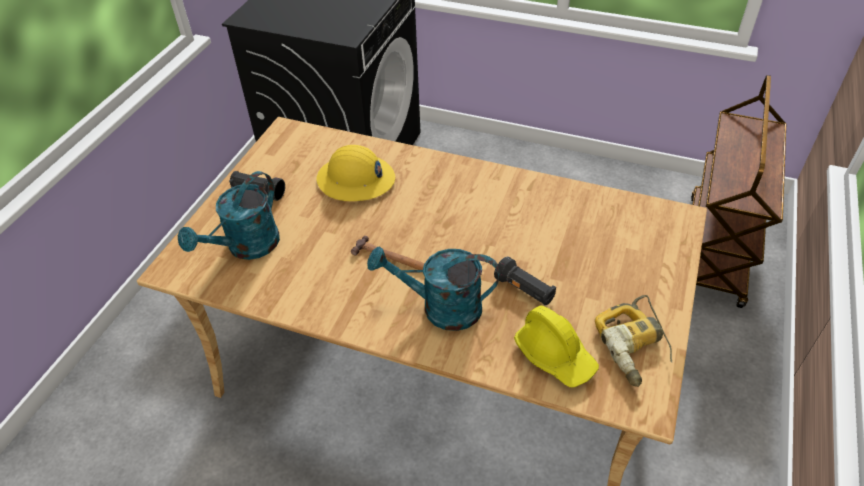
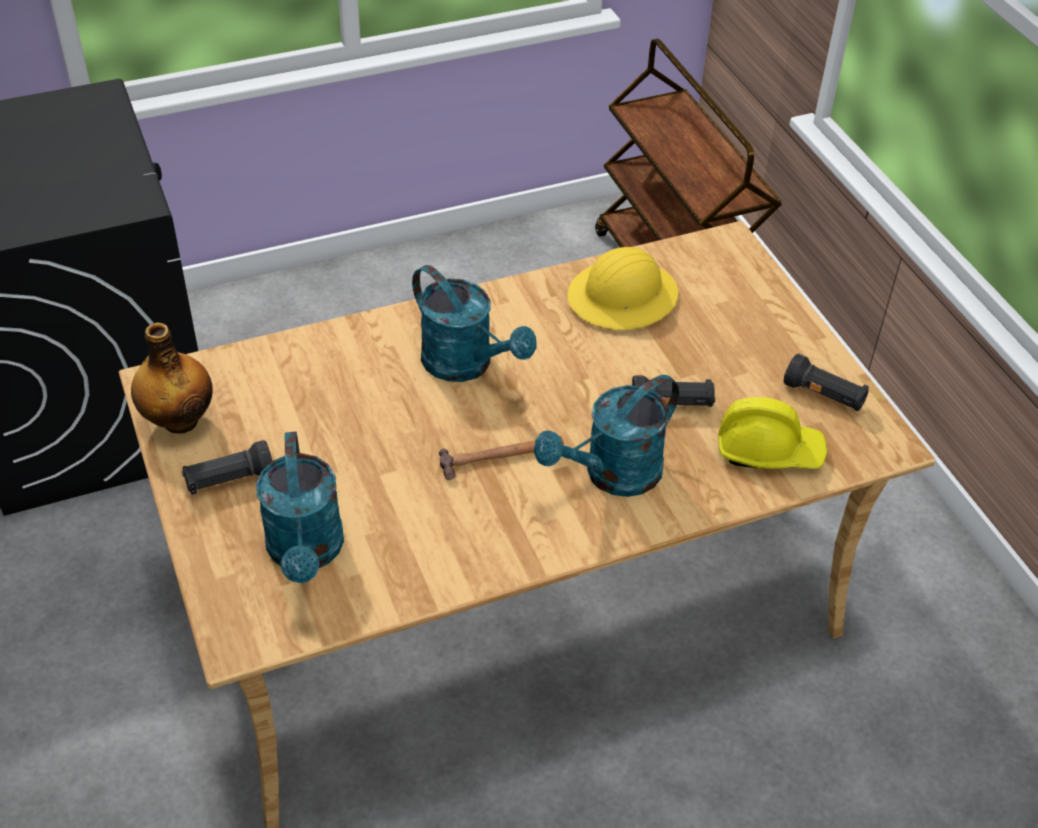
camera: 45 degrees left, 0 degrees up
(272, 152) = (179, 420): none -> bottle
(356, 180) = (340, 393): yellow hard hat -> yellow hard hat (623, 298)
(435, 201) = (467, 365): none -> turquoise watering can
(635, 346) = (824, 396): power drill -> black flashlight

